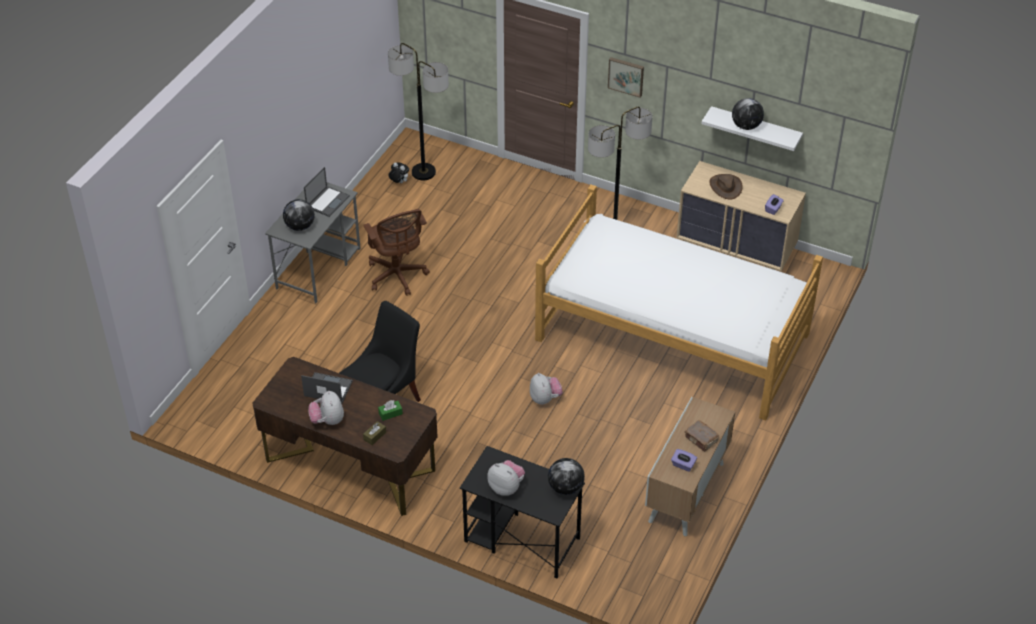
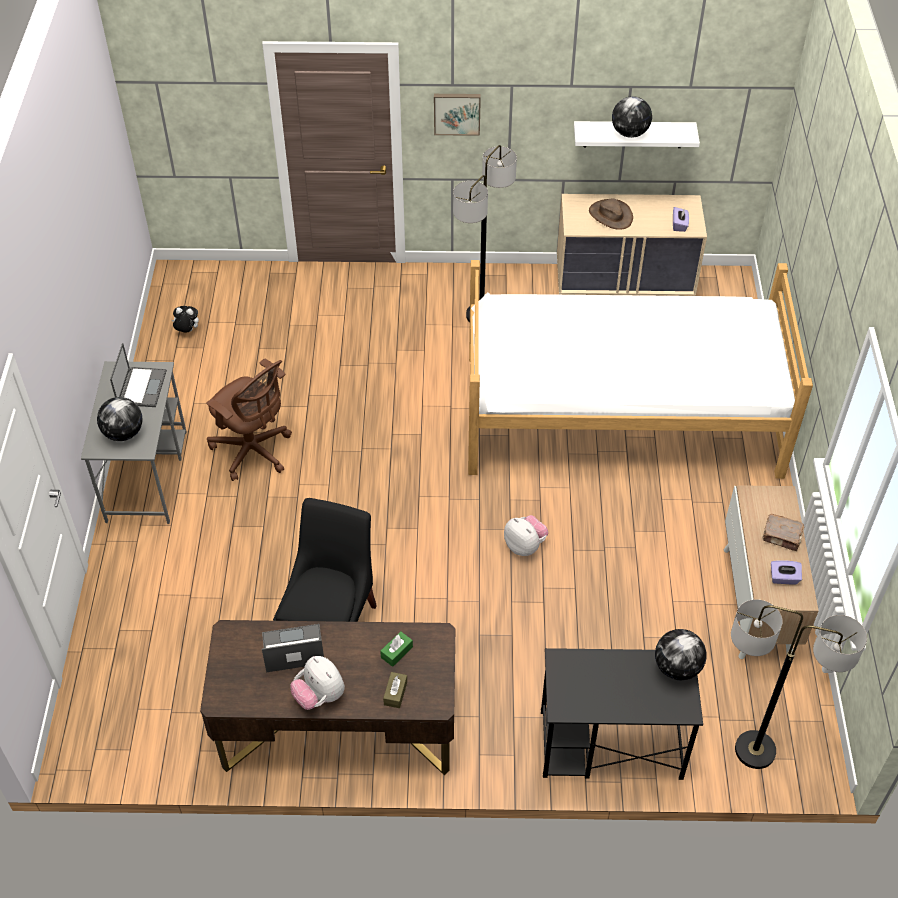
camera: 25 degrees left, 5 degrees up
(423, 172) = (211, 309): floor lamp -> floor lamp (755, 750)
(506, 487) = (605, 697): plush toy -> none

